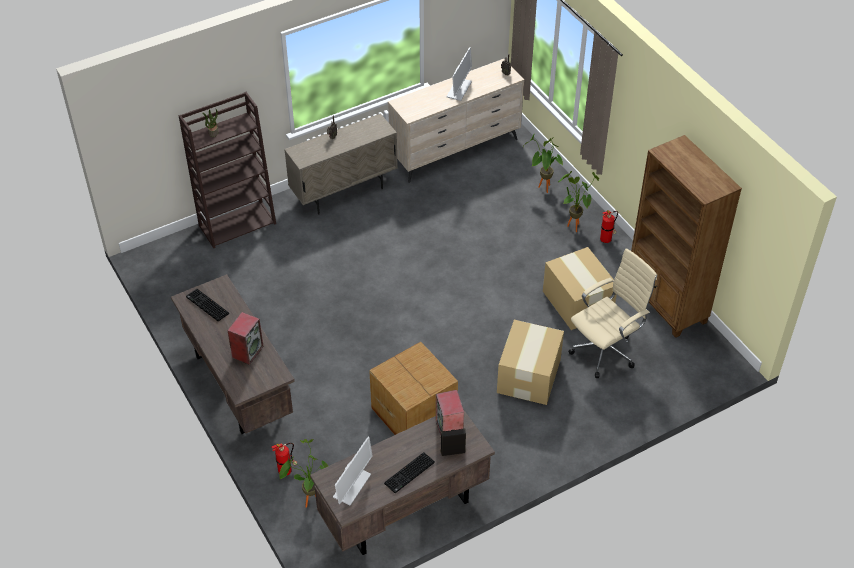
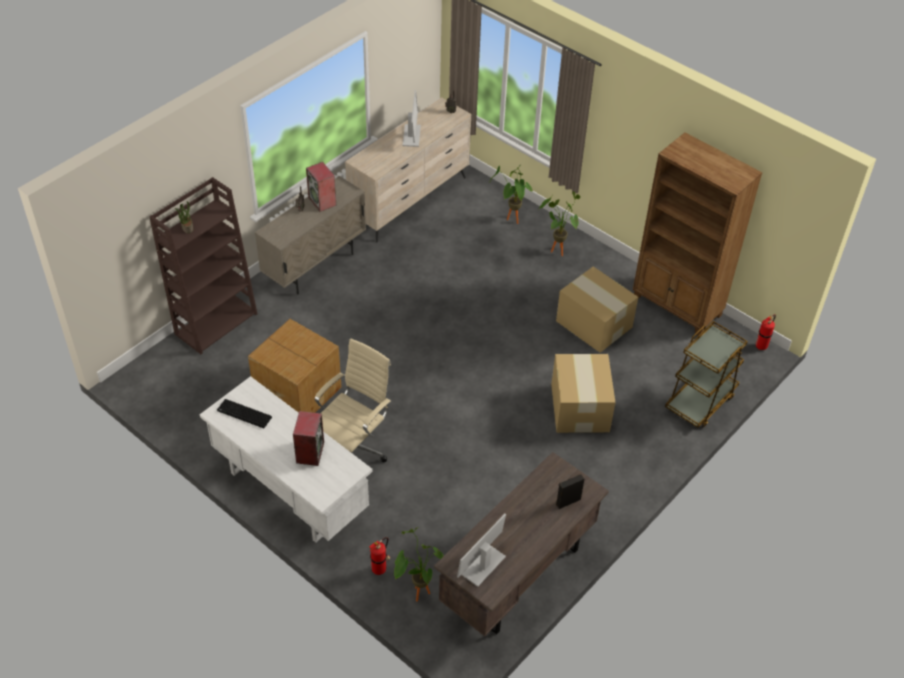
camera: 20 degrees left, 0 degrees up
(238, 385) = (289, 492): brown desk -> white desk
(352, 486) = (483, 565): monitor -> monitor turned 150 degrees counterclockwise
(409, 474) = (535, 536): keyboard -> none
(414, 412) = (484, 473): cardboard box -> cardboard box (297, 391)
(450, 430) = (555, 480): speaker -> speaker (322, 201)
(606, 240) = (594, 257): fire extinguisher -> fire extinguisher (761, 346)
(606, 351) = (641, 365): beige office chair -> beige office chair (353, 450)
(647, 398) = (700, 401): none -> brown cart

